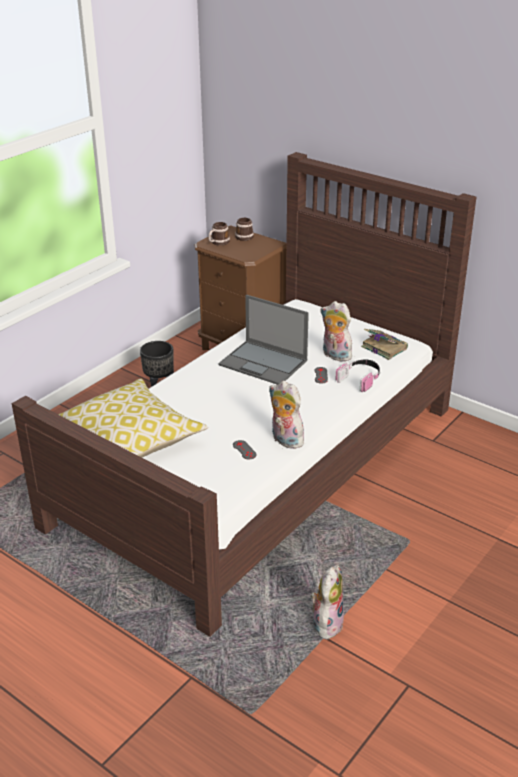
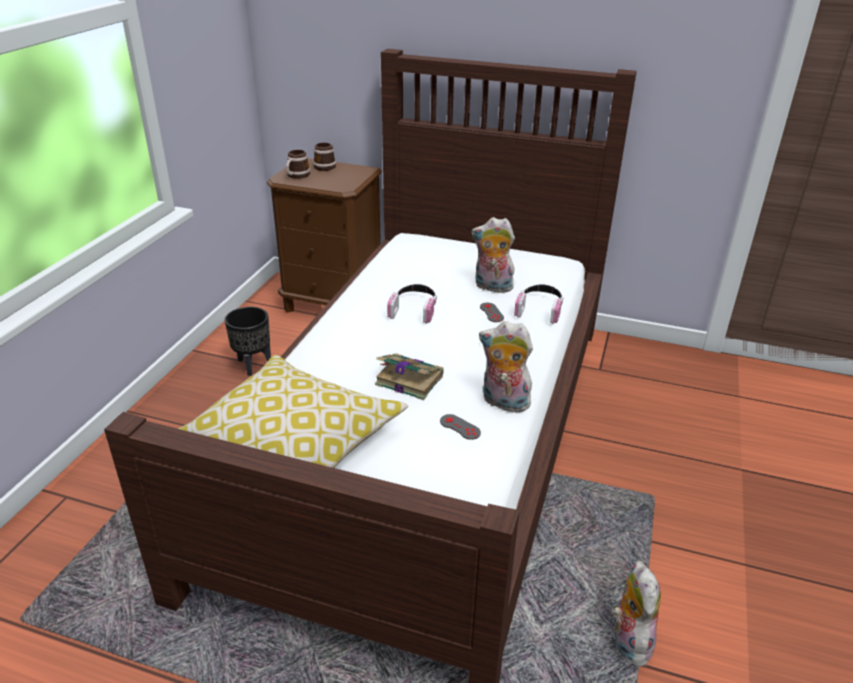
camera: 20 degrees left, 0 degrees up
(264, 363) = (414, 309): laptop -> headphones
(383, 347) = (539, 269): book -> book (408, 379)

